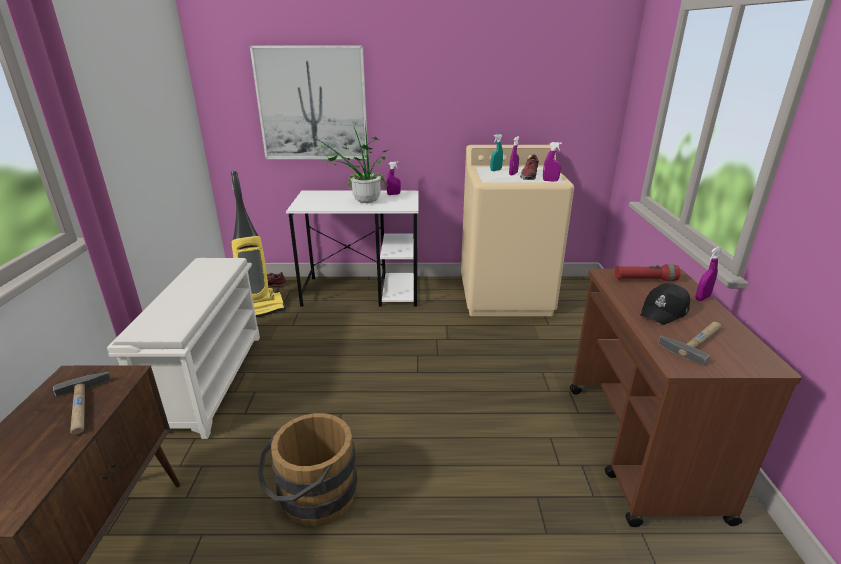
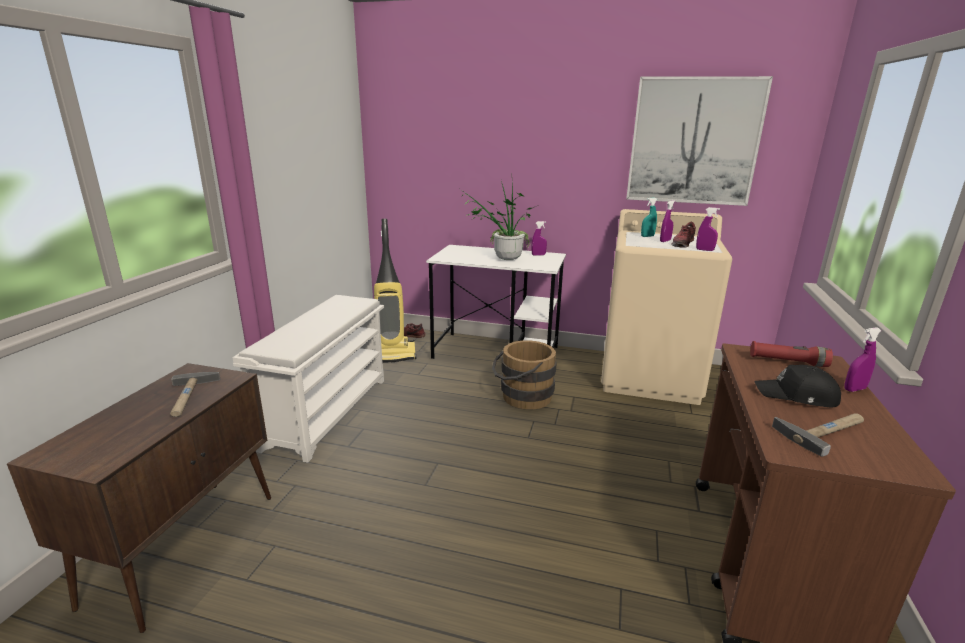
camera: 15 degrees right, 5 degrees down
(311, 498) = (383, 536): brown bucket -> brown bucket (521, 397)
(312, 104) = (468, 160): picture -> picture (693, 141)
(664, 311) = (797, 396): black cap -> black cap turned 45 degrees clockwise

